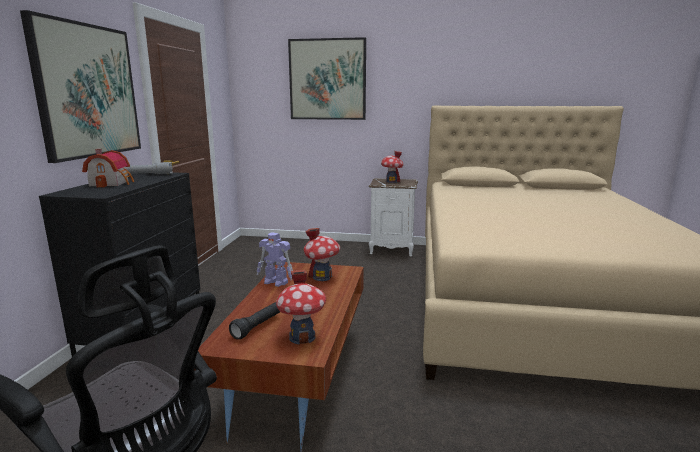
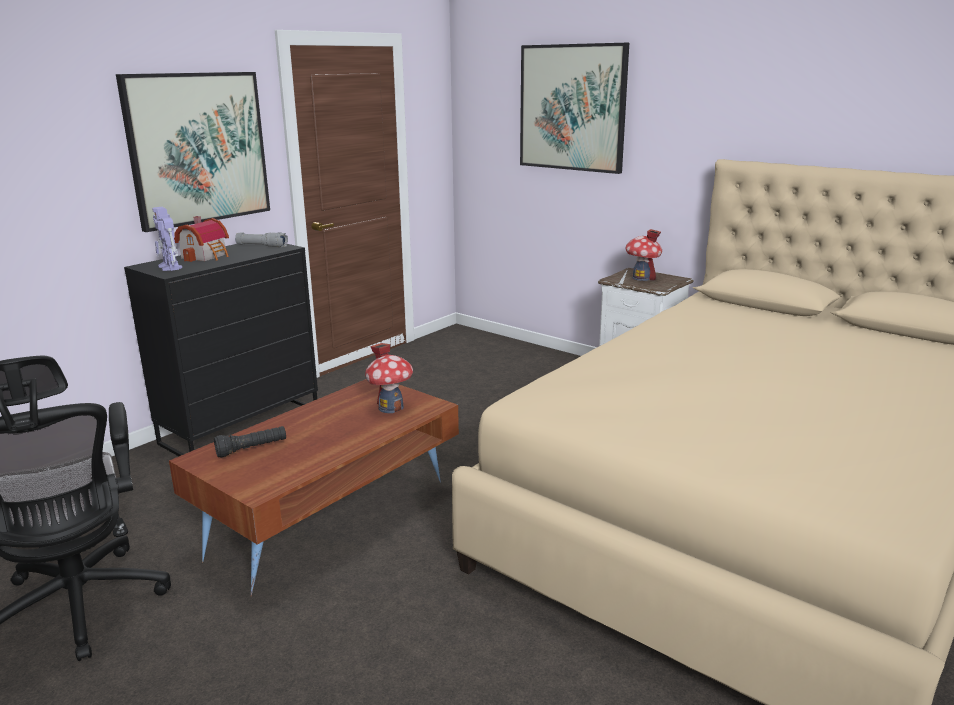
camera: 30 degrees right, 5 degrees up
(276, 282) = (335, 402): toy robot -> toy robot (170, 267)
(302, 337) = (275, 472): toy house -> none

